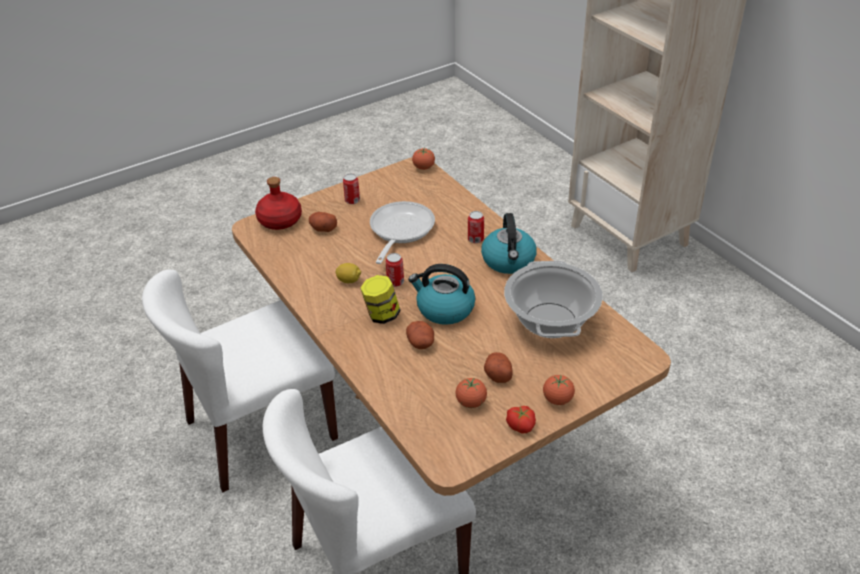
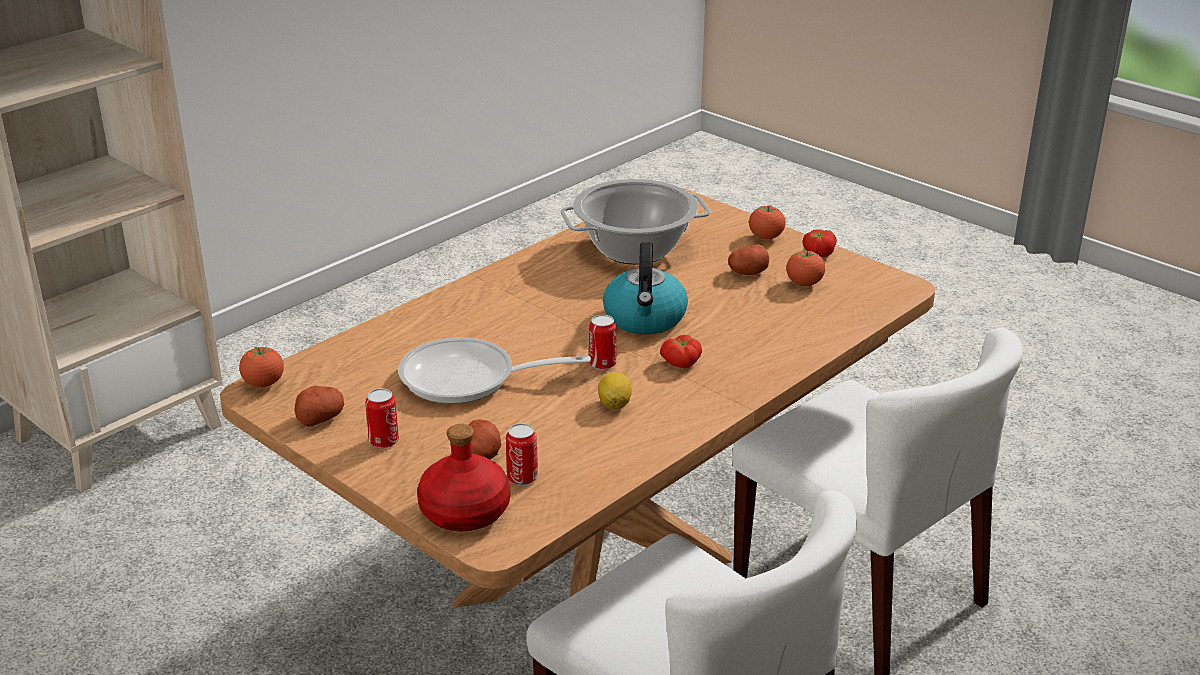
camera: 105 degrees left, 10 degrees down
(381, 315) = (681, 364): jar -> tomato
(421, 343) = (722, 327): potato -> potato (320, 418)
(475, 239) = (474, 313): can -> can (522, 478)
(509, 261) = (520, 284): kettle -> none

